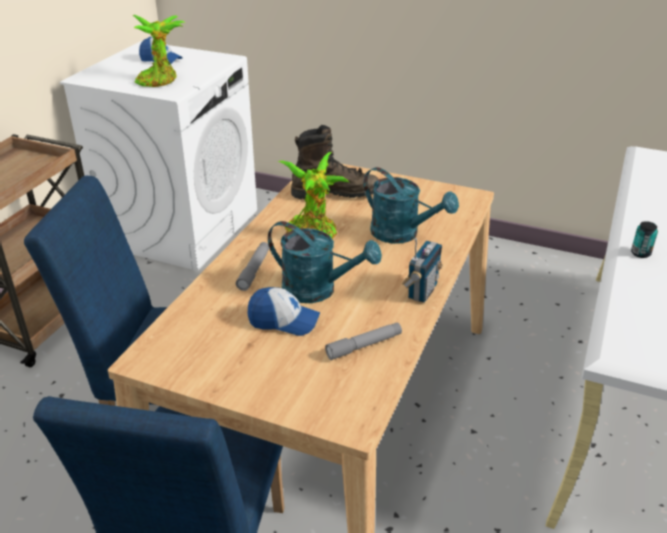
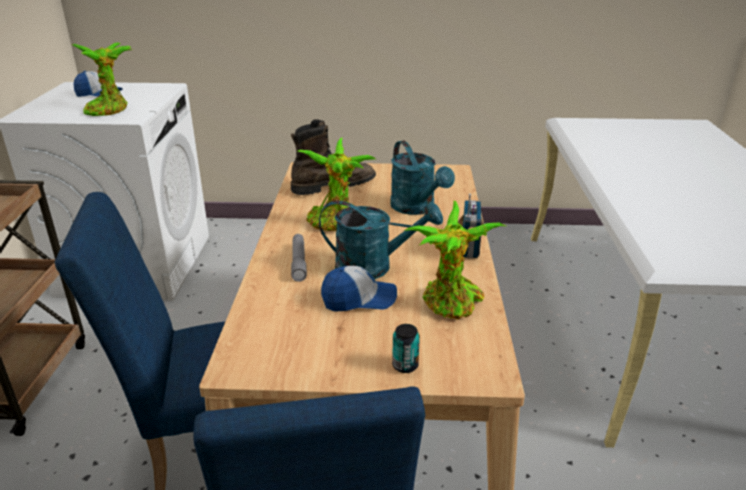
camera: 20 degrees left, 5 degrees down
(364, 346) = (451, 305): grey flashlight -> potted plant
(402, 234) = (417, 208): turquoise watering can -> turquoise watering can turned 45 degrees clockwise
(640, 253) = (620, 189): can -> can (405, 365)

